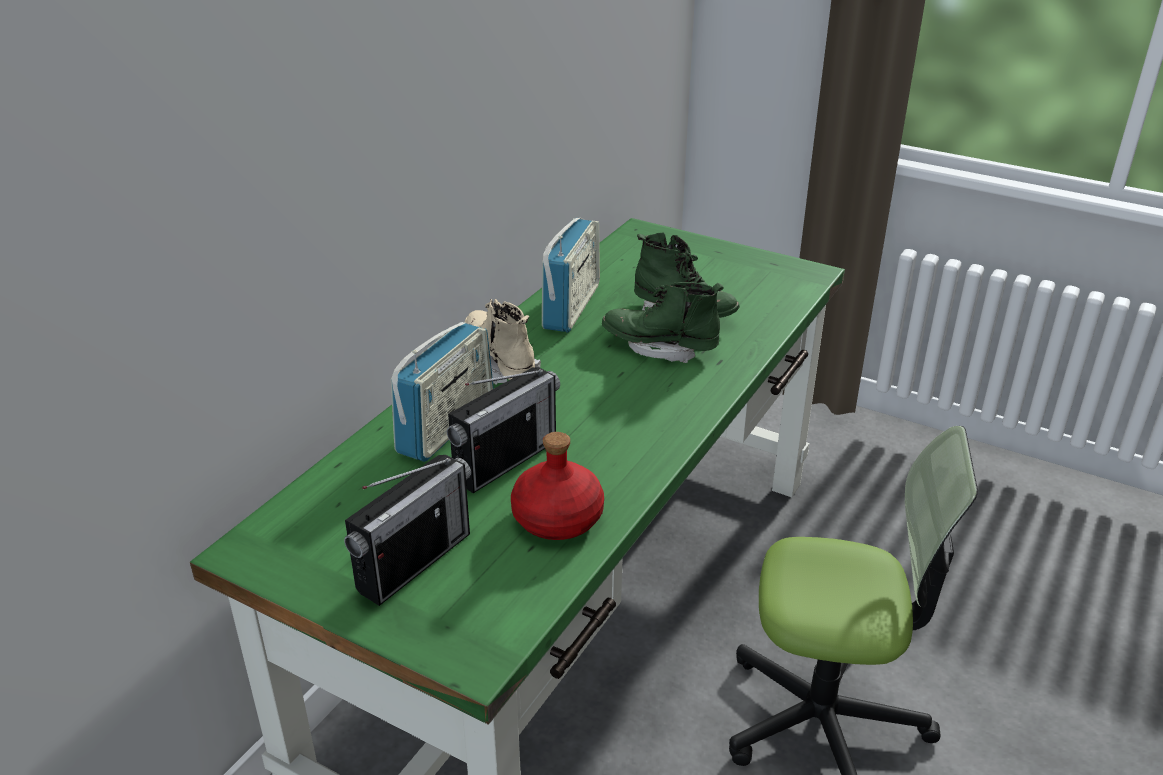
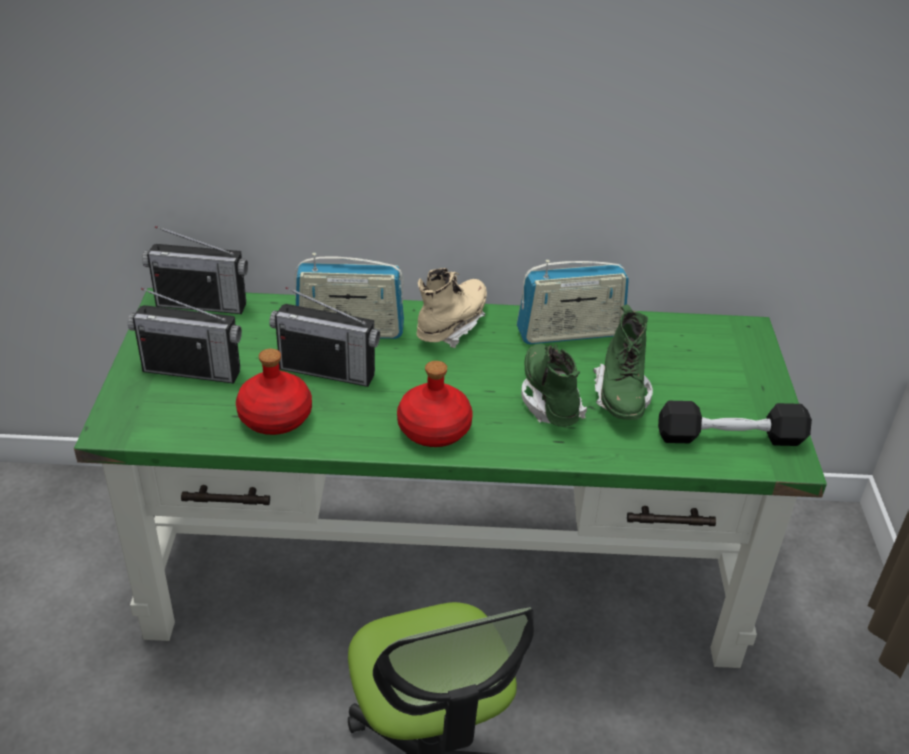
camera: 60 degrees right, 5 degrees up
(281, 522) = (202, 304): none -> radio
(654, 422) = (433, 429): none -> red bottle
(768, 285) = (730, 437): none -> black dumbbell

